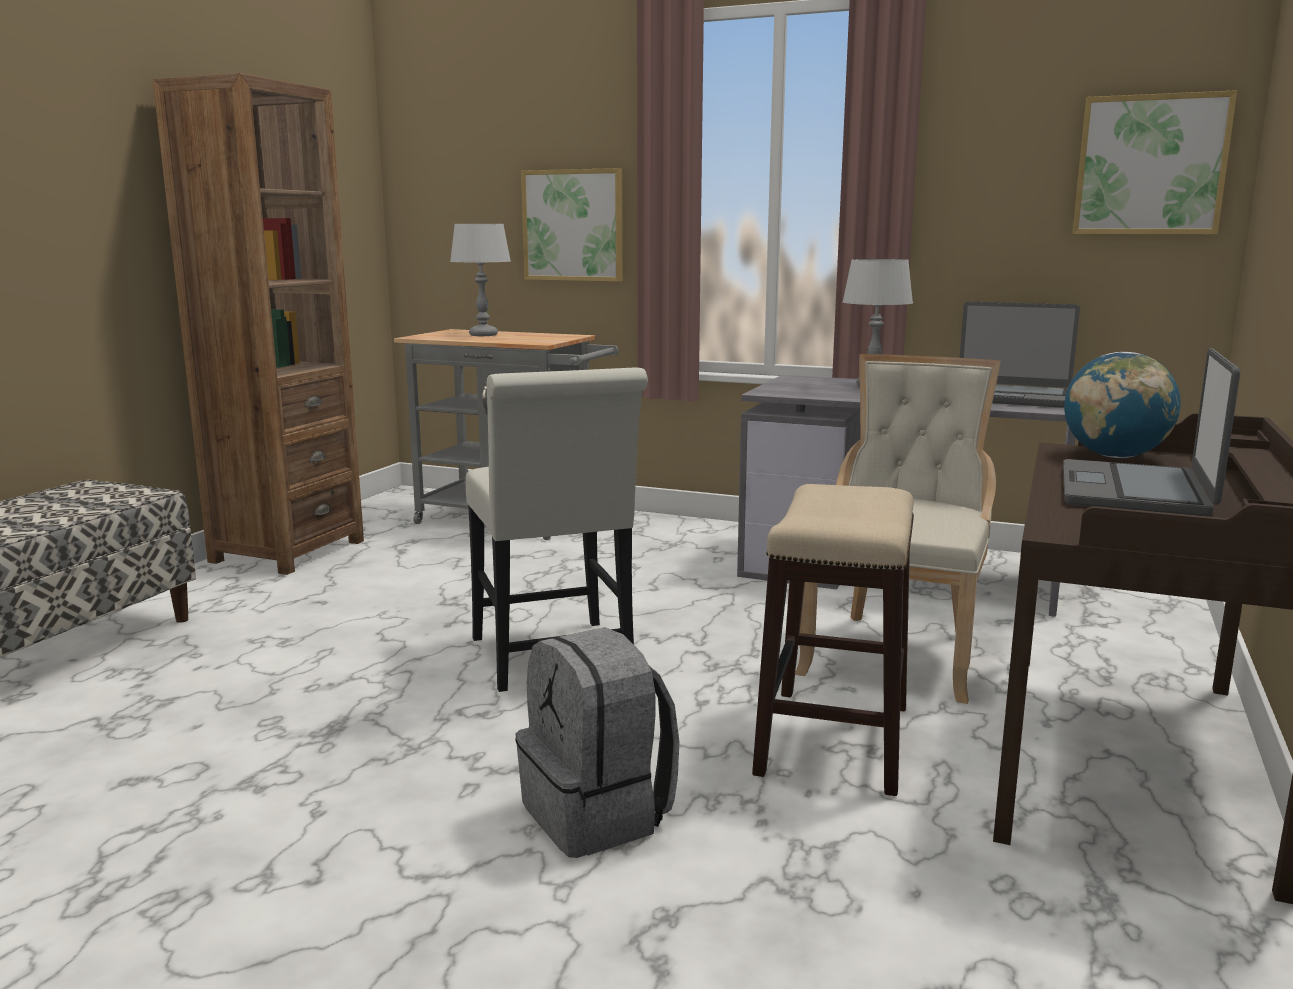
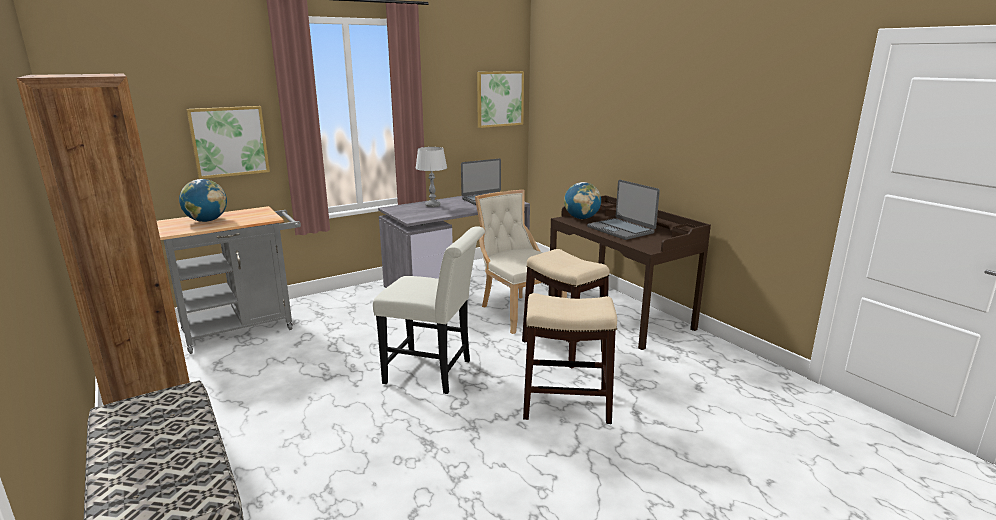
camera: 55 degrees left, 5 degrees up
(483, 335) = (207, 221): grey table lamp -> globe
(599, 814) = (567, 404): grey backpack -> stool

